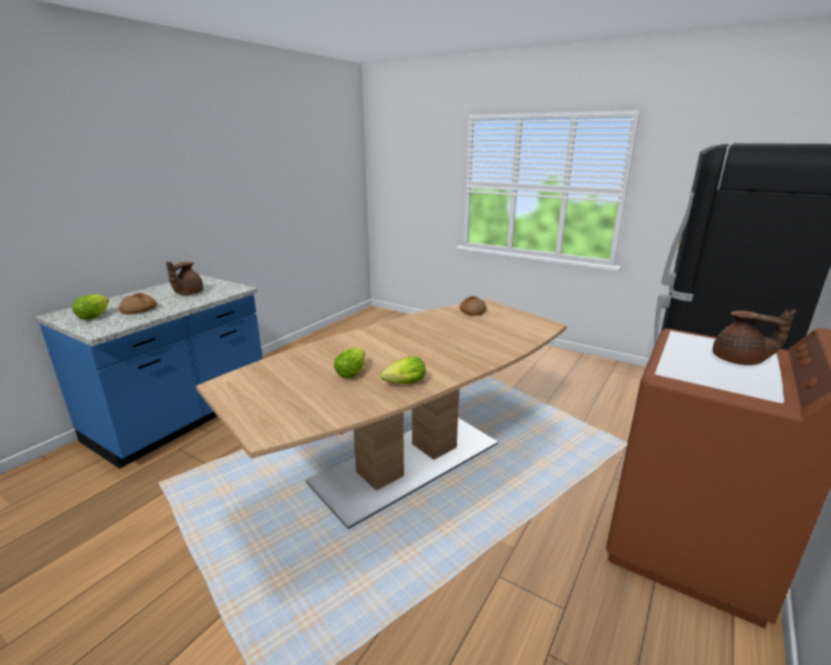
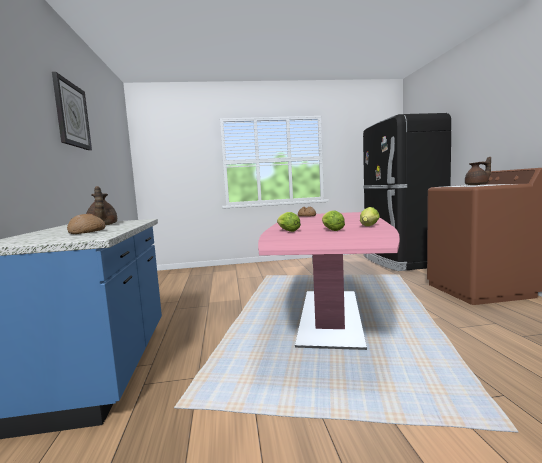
camera: 40 degrees left, 15 degrees down
(95, 316) = (47, 238): lettuce -> lettuce (287, 231)
(223, 152) = (71, 115): none -> wall clock
(408, 462) = (330, 315): brown dining table -> pink dining table

